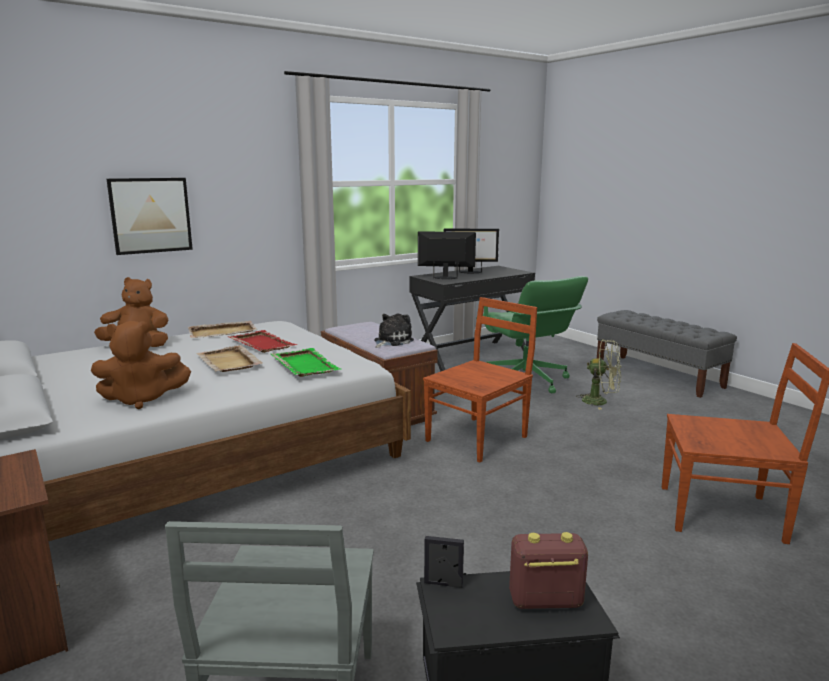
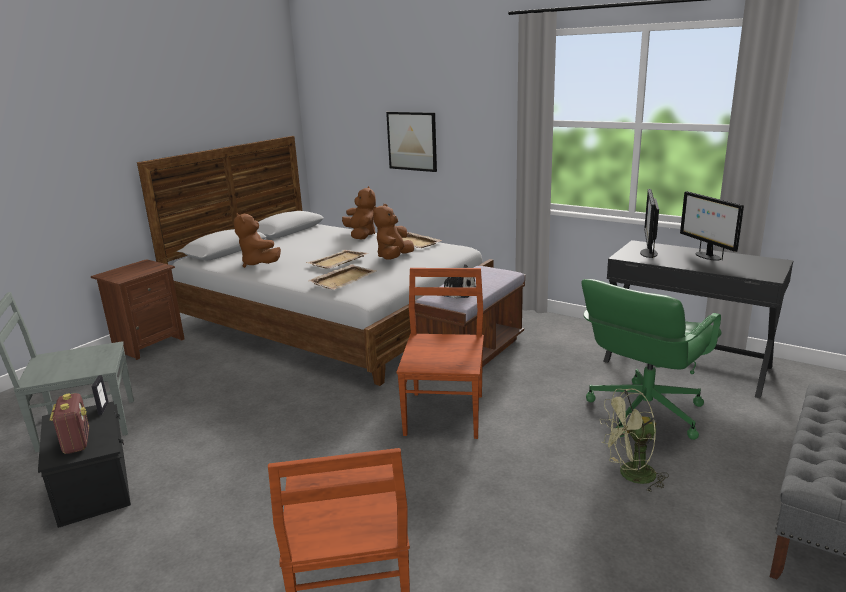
camera: 70 degrees right, 5 degrees up
(261, 343) = (394, 258): red tray -> brown plush toy
(304, 364) = (344, 279): green tray -> beige tray
(446, 278) = (648, 253): monitor -> monitor turned 150 degrees counterclockwise
(478, 438) = (445, 413): brown chair -> brown chair turned 105 degrees counterclockwise
(600, 402) = (630, 476): green fan -> green fan turned 75 degrees clockwise

